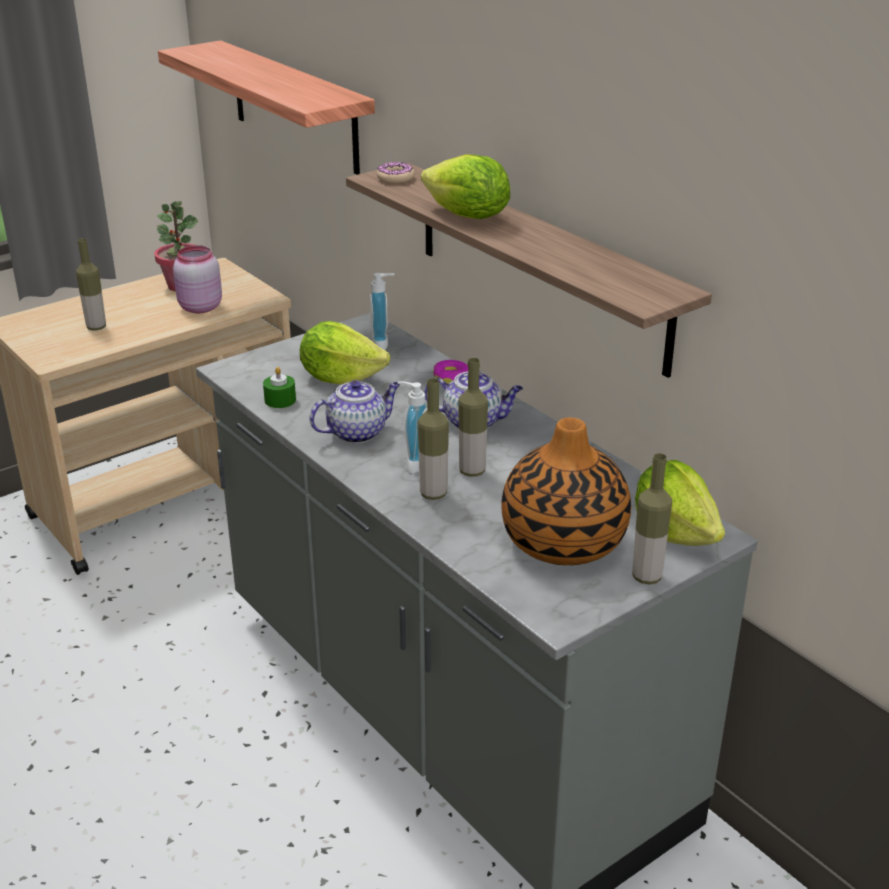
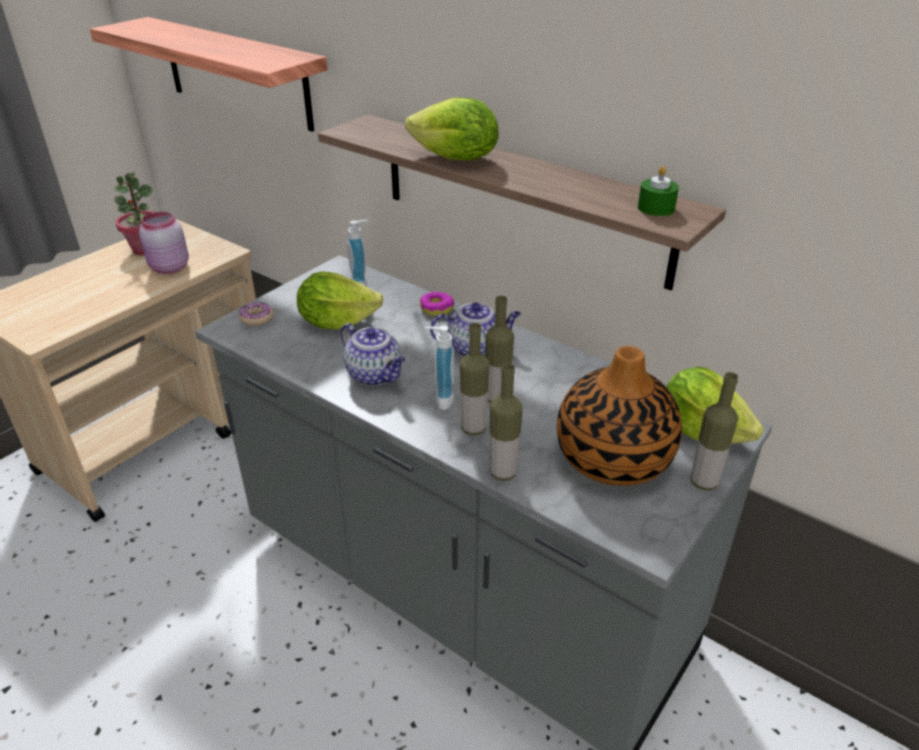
camera: 15 degrees left, 5 degrees up
(96, 327) = (75, 299): bottle -> bottle (503, 472)
(280, 400) = (289, 353): green candle -> green candle (656, 208)
(357, 432) = (375, 375): teapot -> teapot turned 90 degrees clockwise
(395, 178) = (366, 130): donut -> donut (257, 318)

